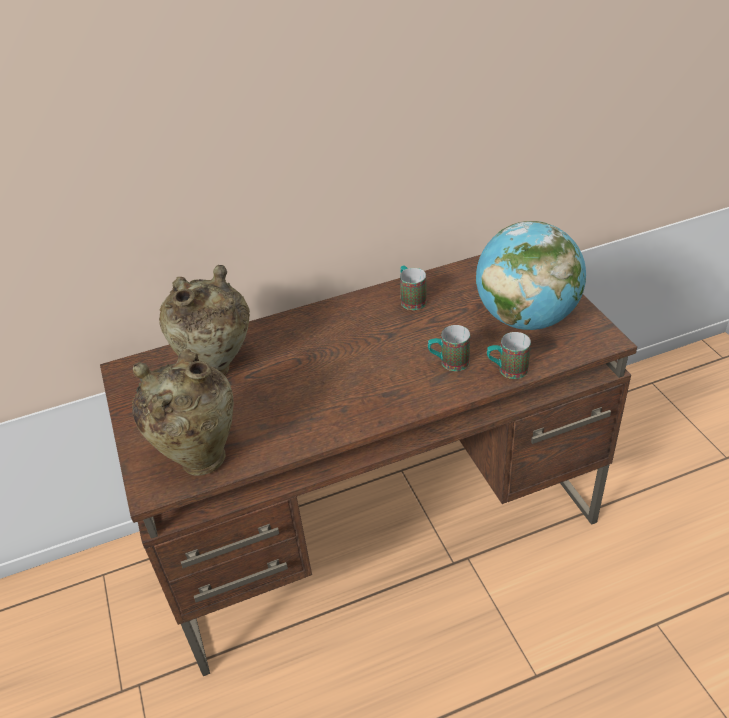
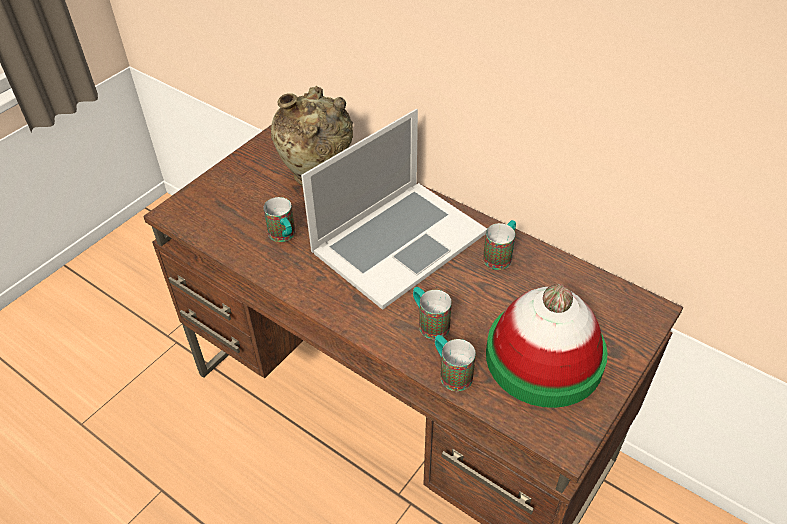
camera: 55 degrees right, 5 degrees up
(200, 456) = (217, 220): beige vase -> none
(270, 415) = (284, 236): none -> mug
(344, 346) = (398, 241): none -> laptop
(526, 318) = (544, 357): globe -> hat

